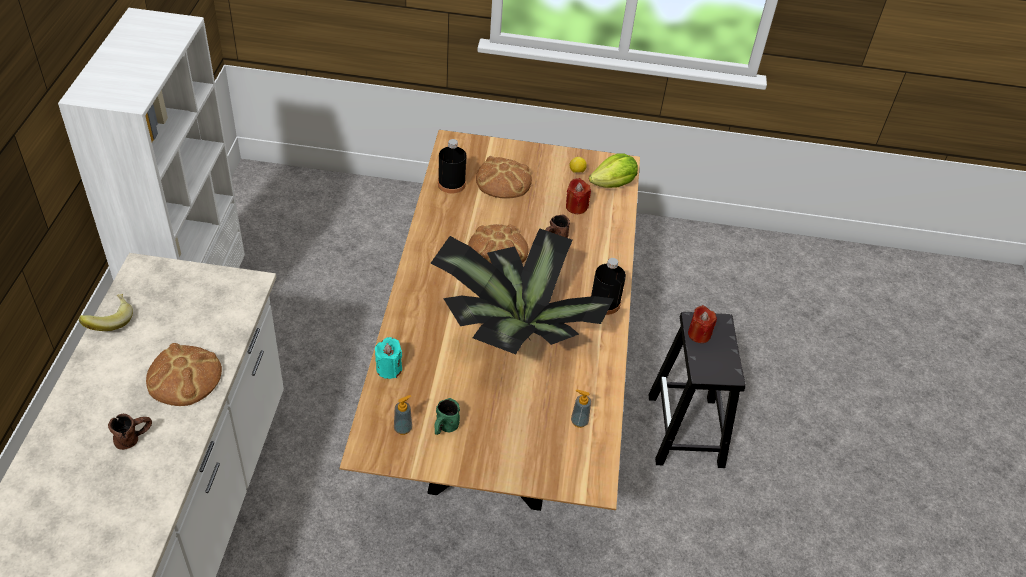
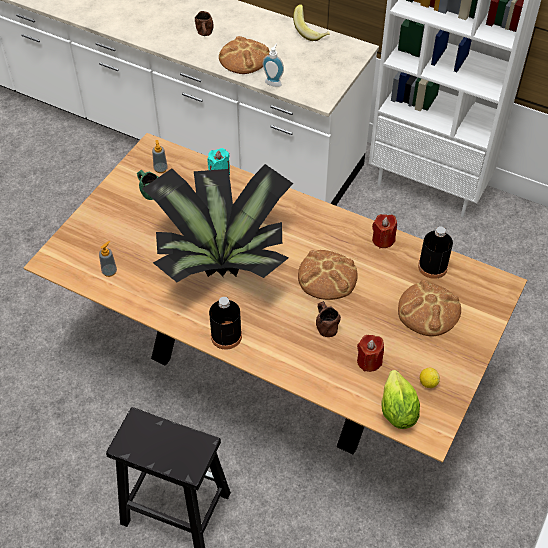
camera: 115 degrees right, 5 degrees up
(229, 334) = (274, 82): none -> soap dispenser
(699, 334) = (184, 440): red candle -> red candle (383, 240)

